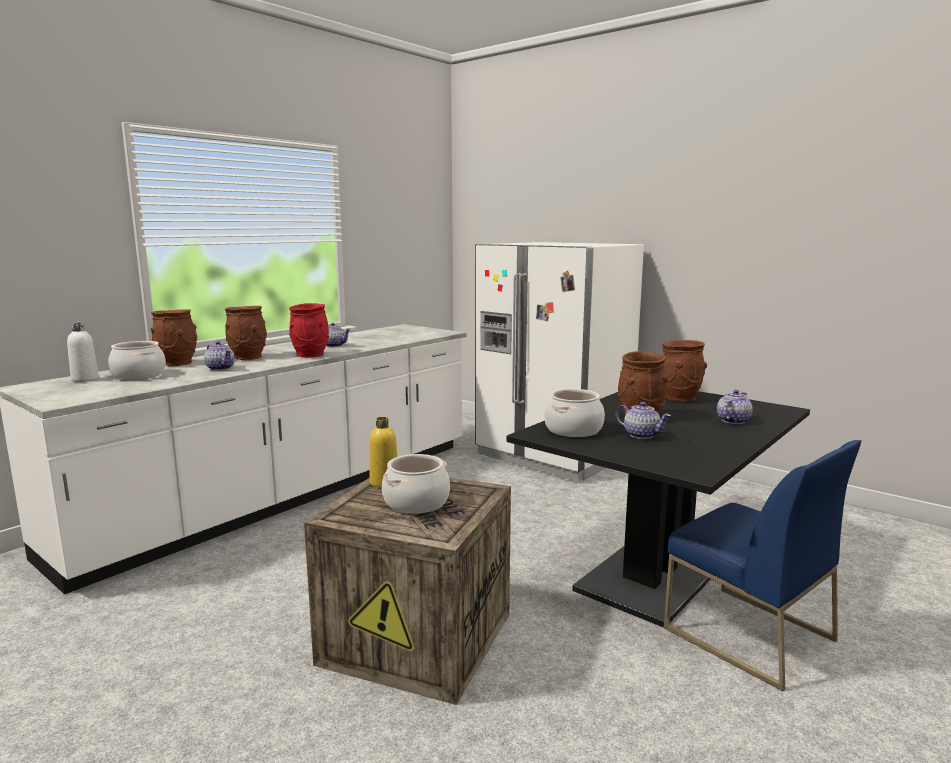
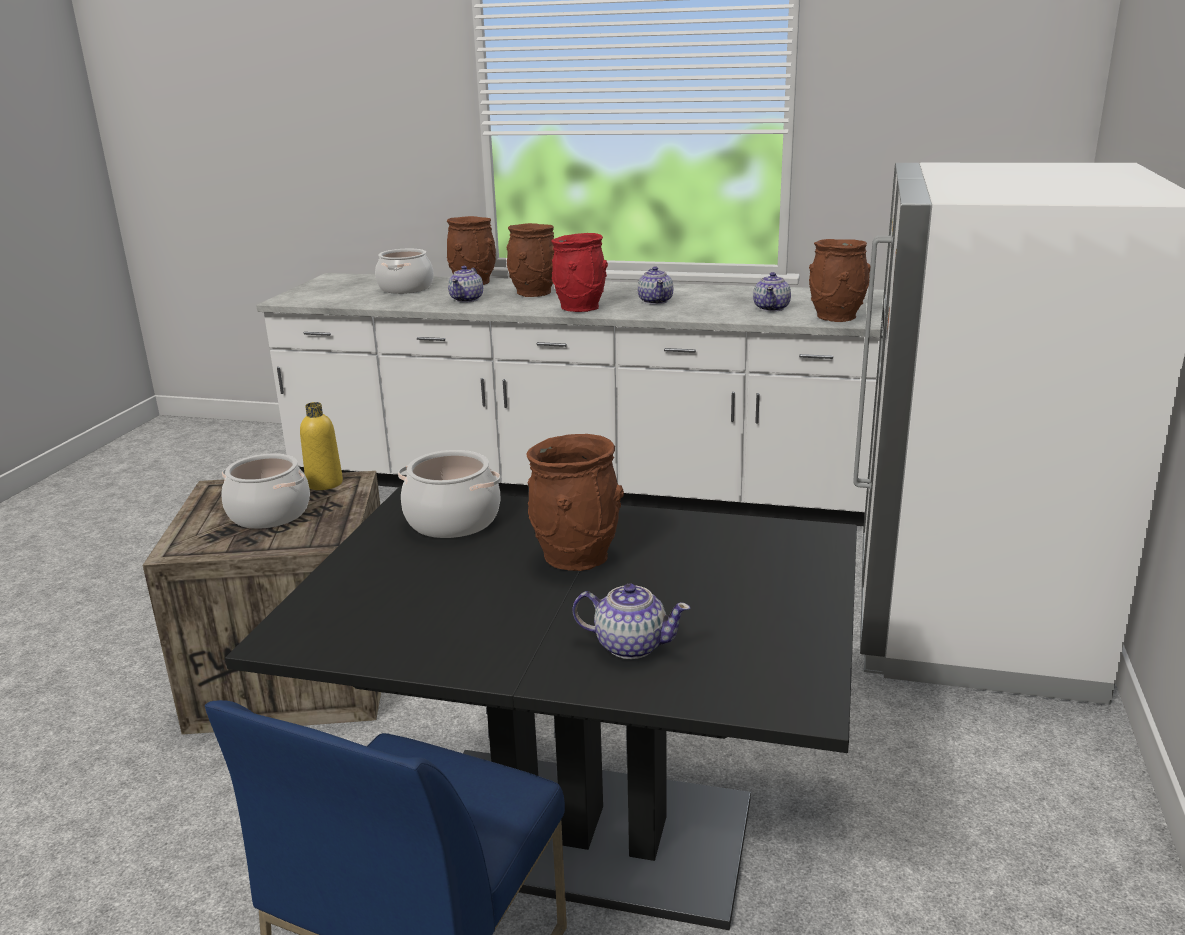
camera: 65 degrees right, 10 degrees up
(85, 379) = (374, 281): white bottle -> none
(641, 435) = (463, 572): teapot -> teapot (772, 308)
(680, 398) = (761, 575): brown vase -> brown vase (837, 317)

